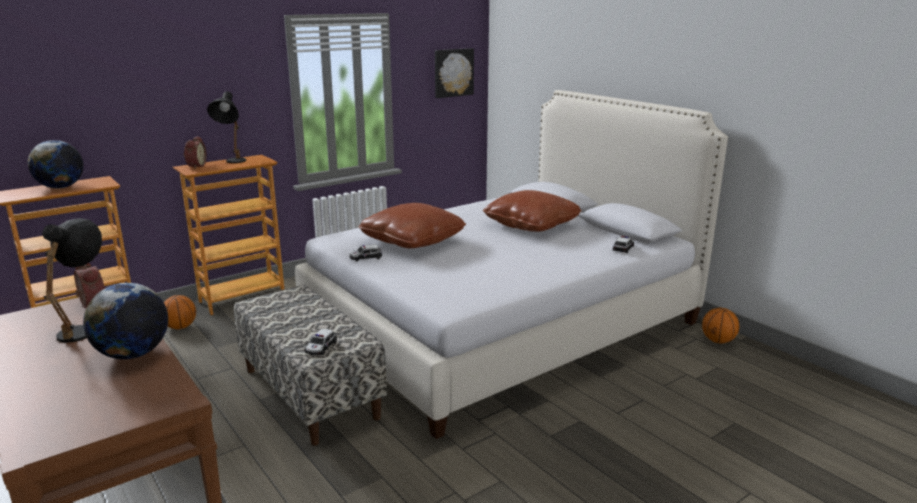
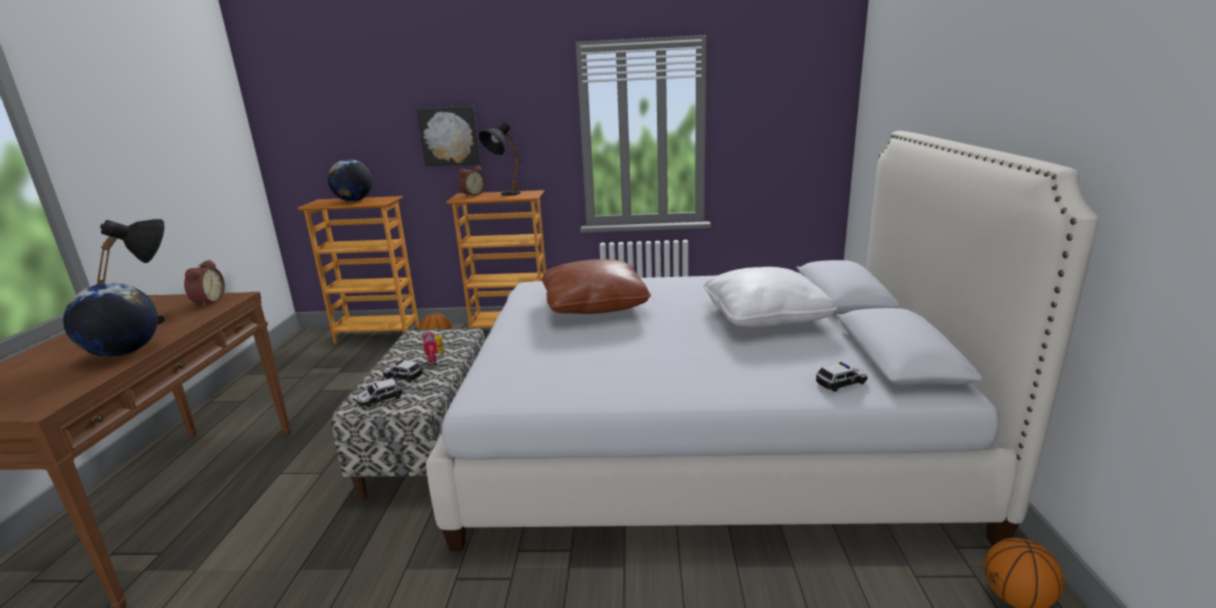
camera: 40 degrees right, 0 degrees up
(310, 313) = (435, 358): none -> toy robot
(365, 257) = (521, 312): toy car -> toy car (403, 375)
(453, 72) = (798, 109): picture -> picture (450, 136)
(531, 225) = (764, 317): brown pillow -> white pillow

